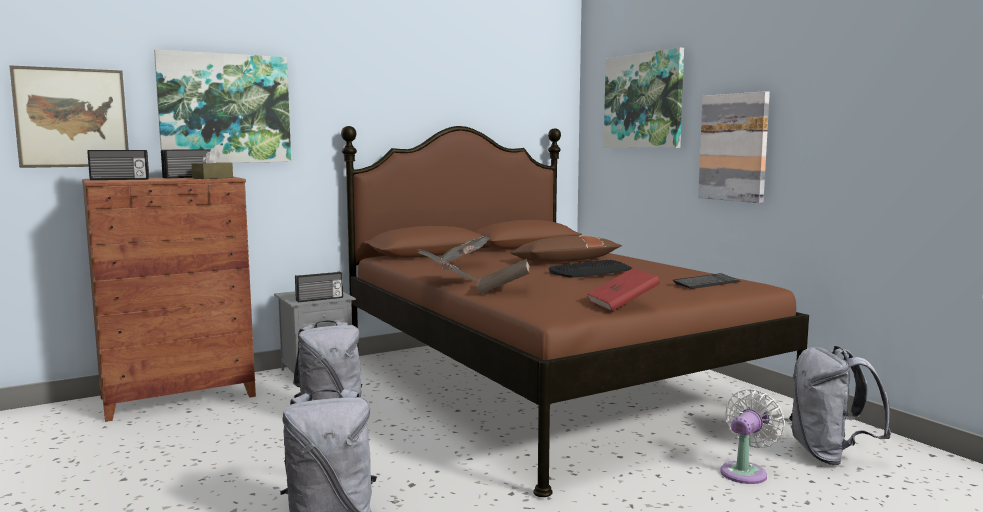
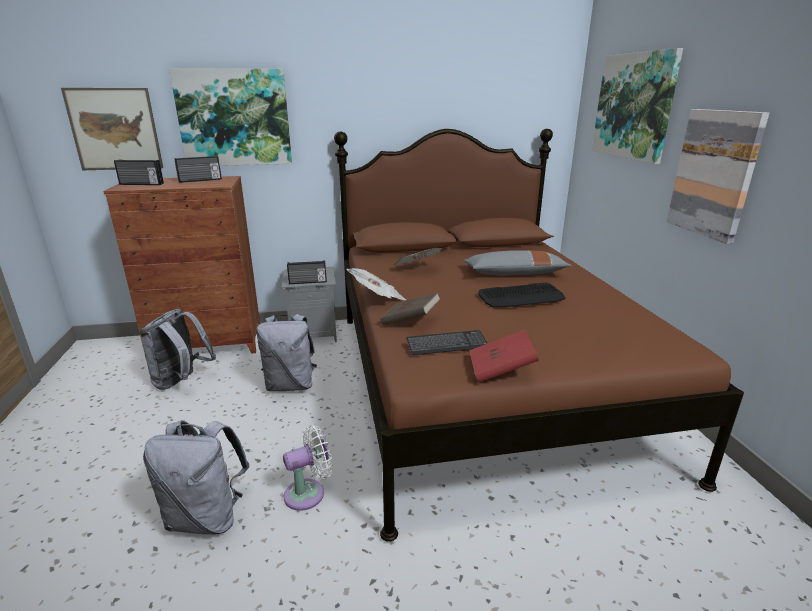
camera: 20 degrees right, 15 degrees up
(213, 178) = (210, 184): brown tissue box -> none
(566, 261) = (514, 274): brown pillow -> grey pillow
(706, 283) = (628, 337): keyboard -> keyboard (447, 344)
(746, 472) = (607, 557): white fan -> white fan (309, 493)
(830, 455) = (719, 555): grey backpack -> grey backpack (181, 381)

